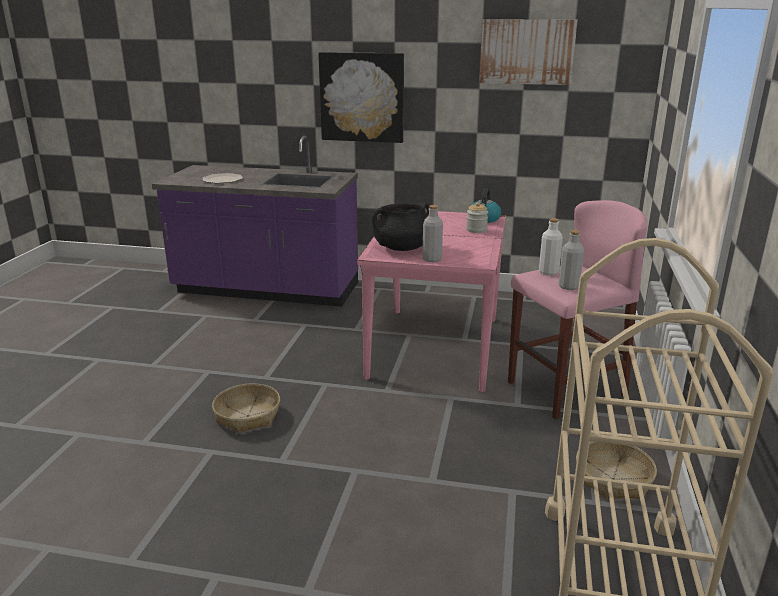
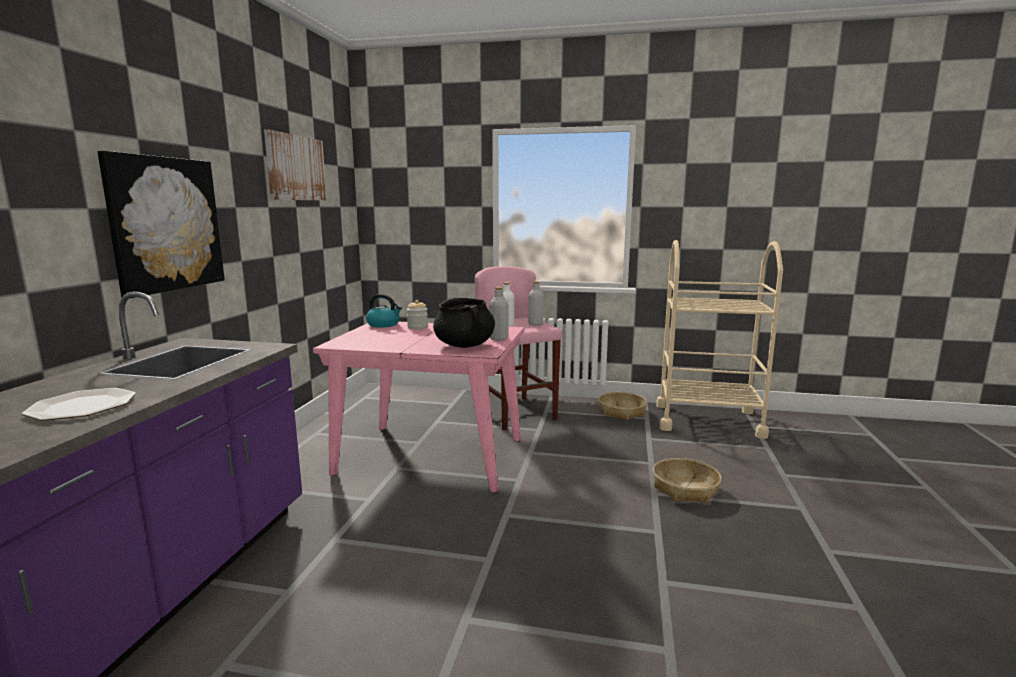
camera: 90 degrees left, 10 degrees down
(248, 416) = (583, 563): basket -> basket (685, 489)

